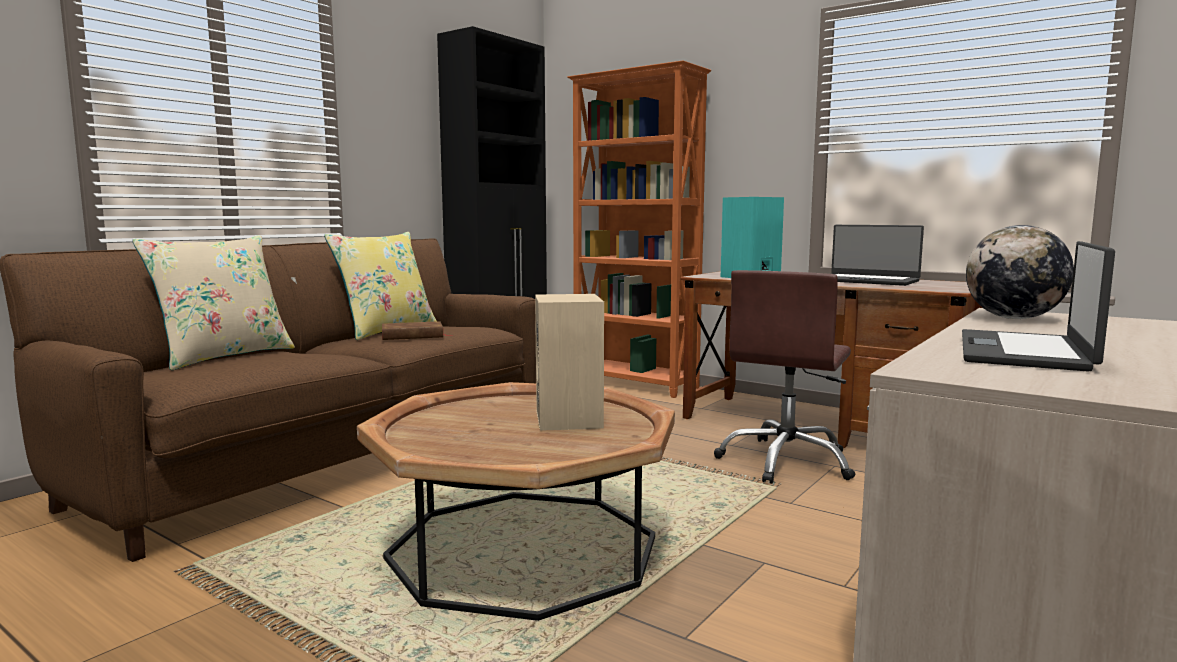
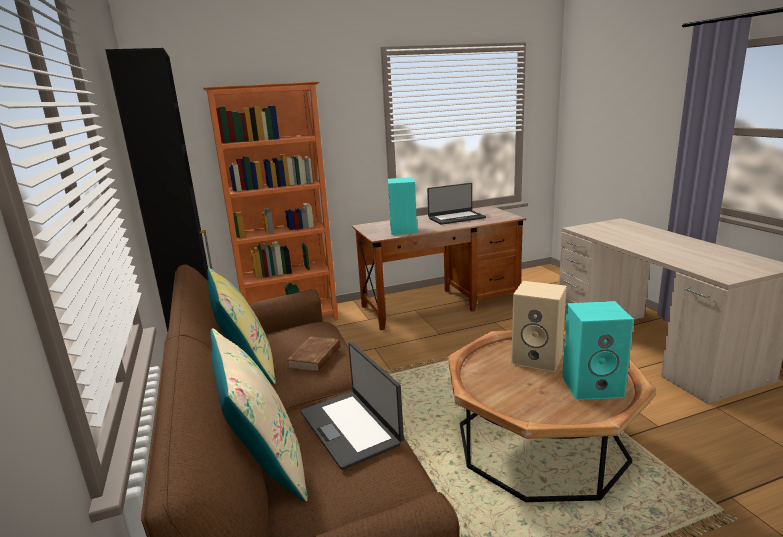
camera: 55 degrees left, 10 degrees up
(521, 450) = (593, 386): none -> turquoise speaker
(786, 462) = (478, 330): brown office chair -> none
(1014, 318) = (601, 232): globe -> none
(1025, 352) = (686, 254): laptop -> laptop (351, 427)

